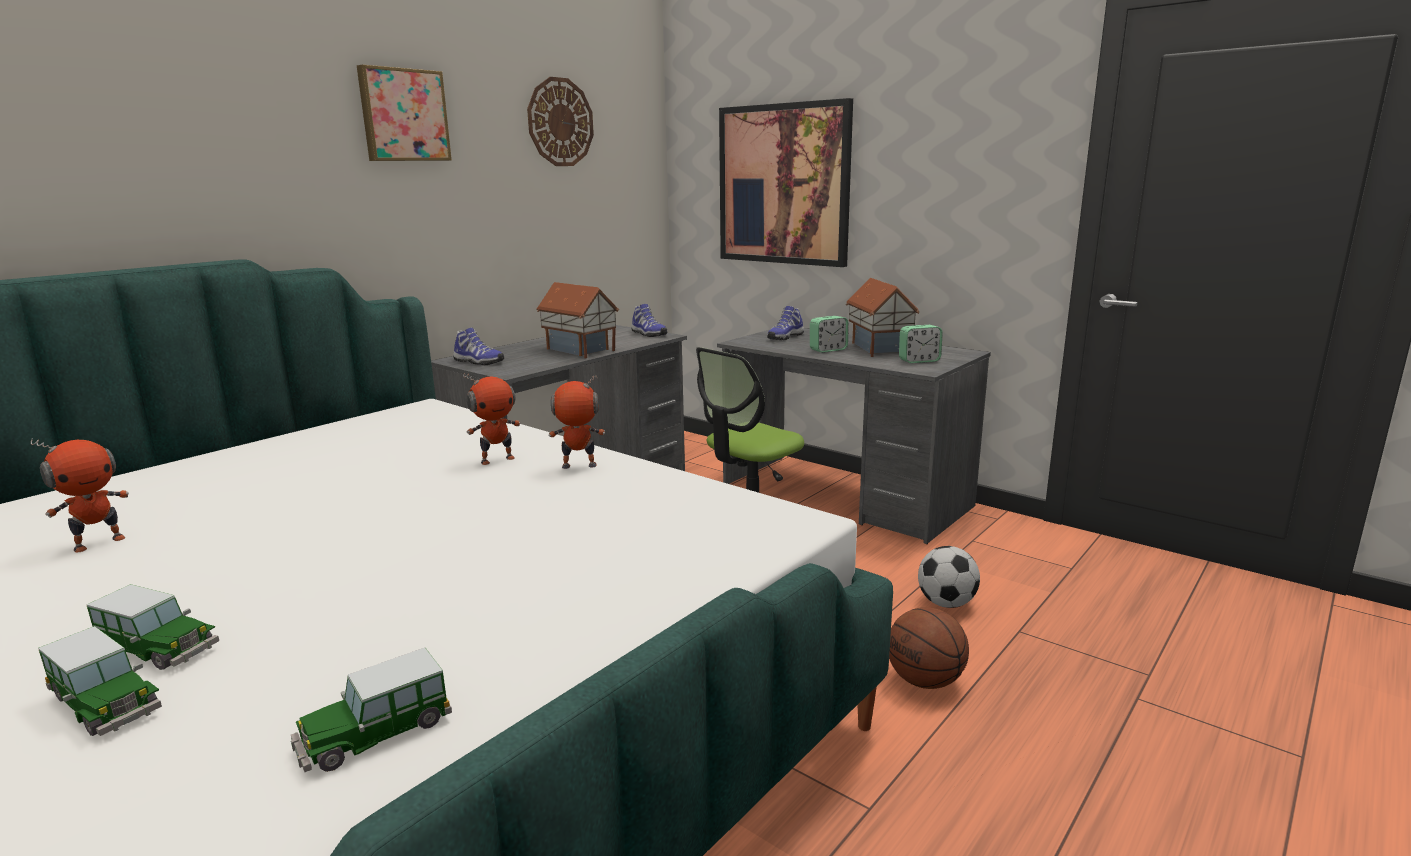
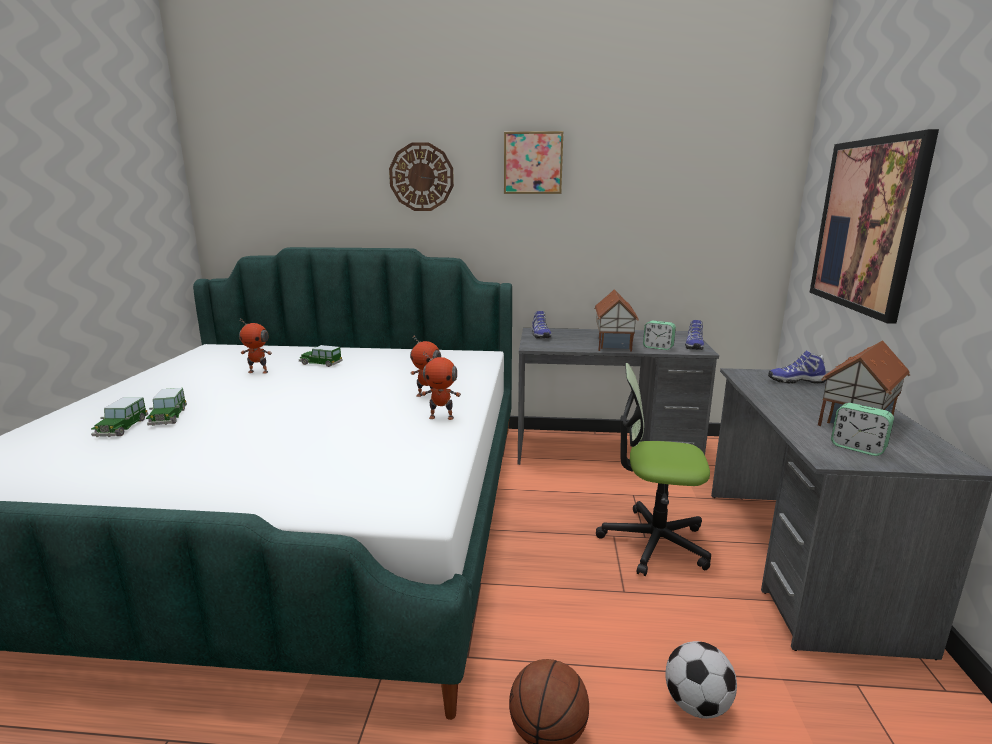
camera: 55 degrees right, 0 degrees up
(374, 734) = (100, 483): toy car -> toy car (320, 363)
(560, 122) = (673, 163): wall clock -> wall clock (421, 177)
(579, 466) = (441, 417): toy robot -> toy robot turned 135 degrees clockwise
(828, 350) = (796, 404): alarm clock -> alarm clock (658, 347)

